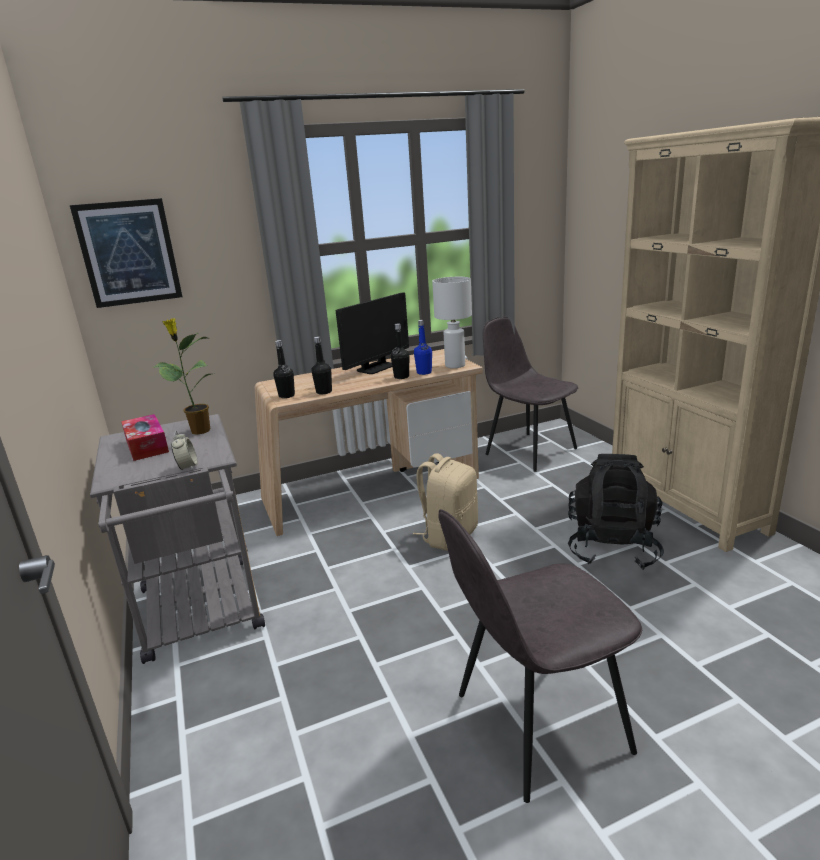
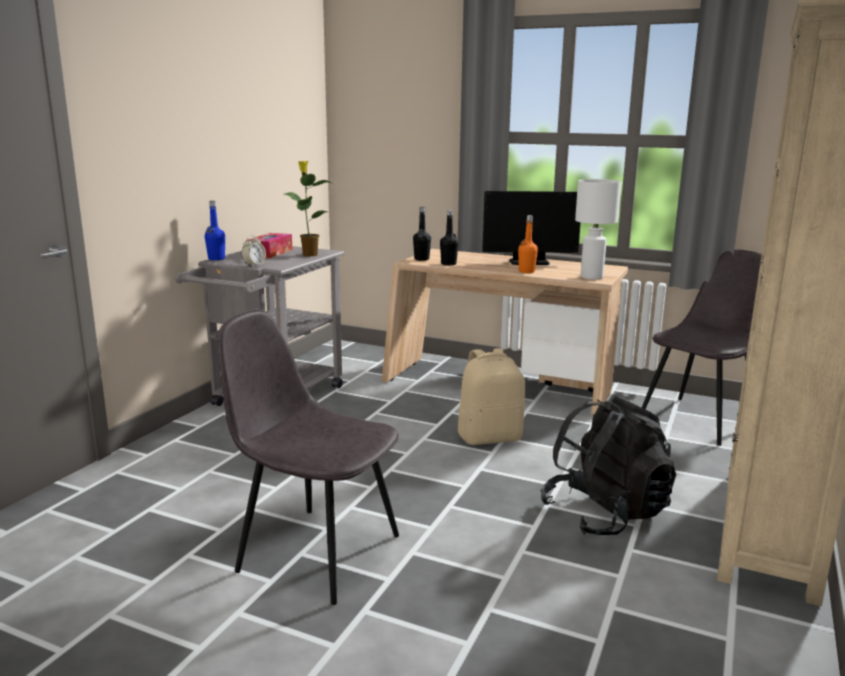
camera: 45 degrees right, 5 degrees down
(129, 253) = (368, 119): picture -> none
(401, 377) = (526, 271): black bottle -> orange bottle
(424, 372) = (552, 274): blue bottle -> blue bottle (216, 259)
(529, 451) = (700, 420): grey chair -> grey chair turned 45 degrees clockwise

